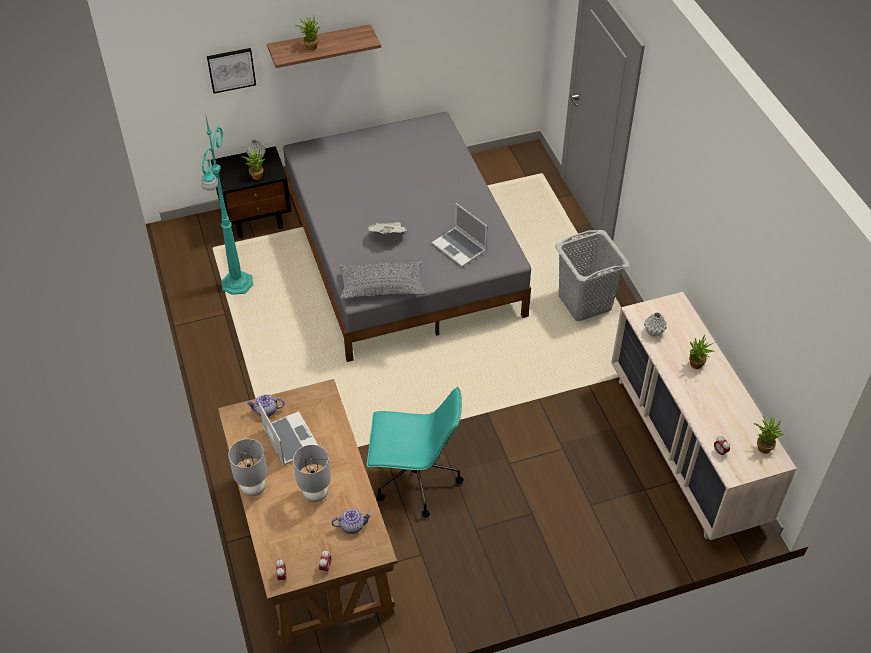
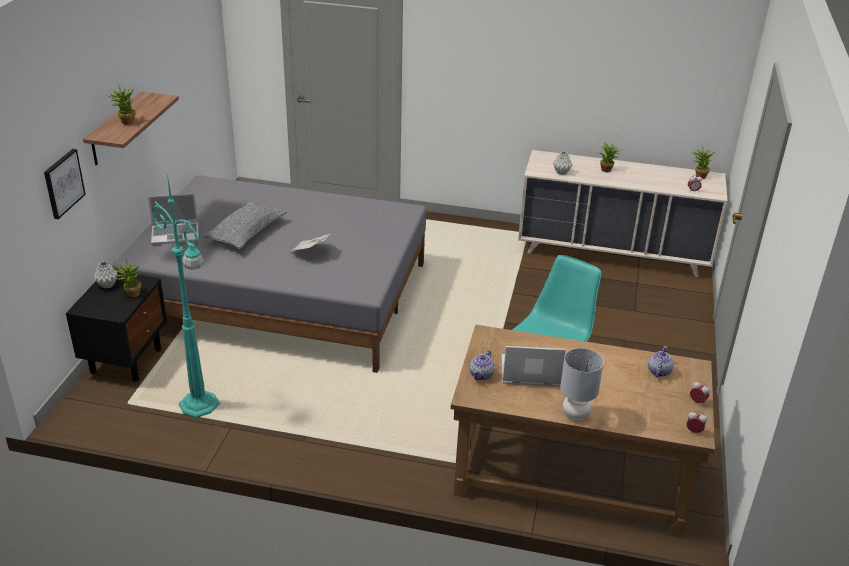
camera: 60 degrees left, 15 degrees down
(315, 495) = (609, 380): grey table lamp -> none
(382, 287) = (370, 277): grey pillow -> grey pillow (246, 233)
(460, 248) = (368, 225): laptop -> laptop (176, 234)
(584, 303) = (436, 236): grey laundry basket -> none

